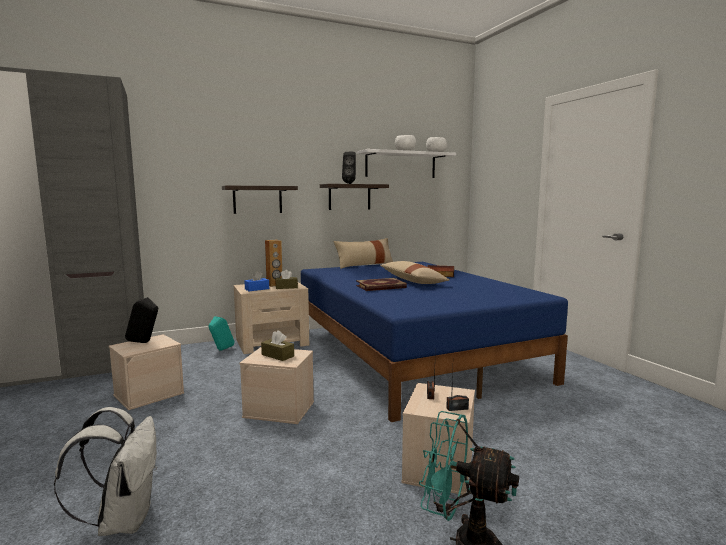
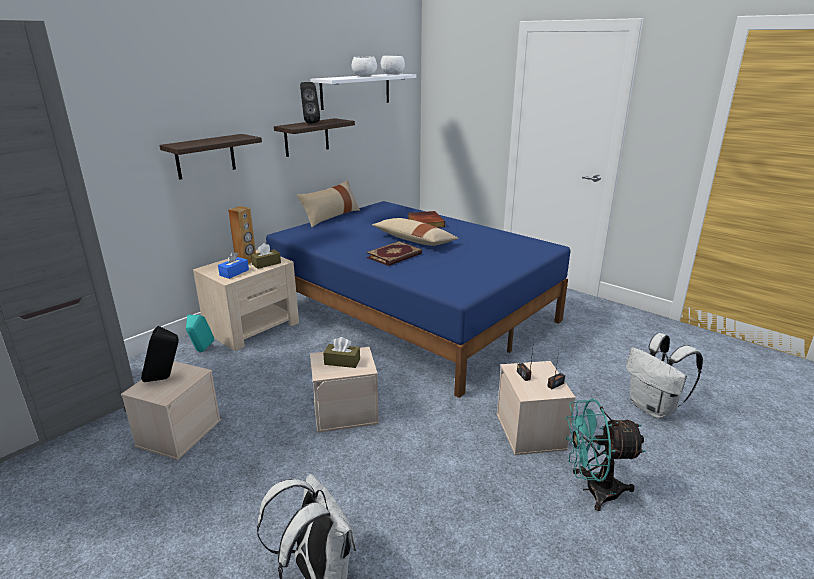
camera: 25 degrees left, 15 degrees up
(618, 485) = (654, 408): none -> white backpack

